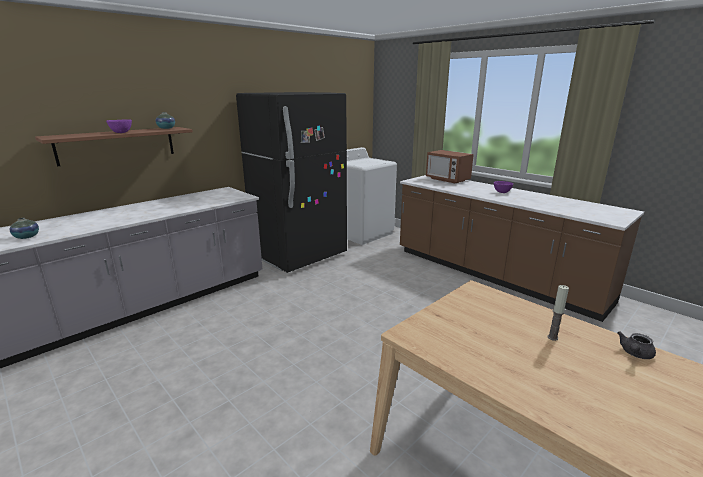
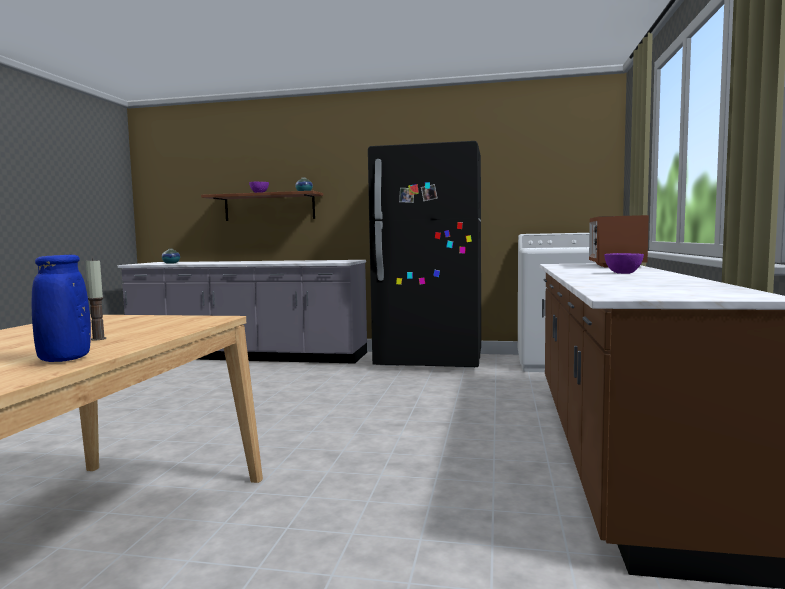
camera: 55 degrees right, 15 degrees down
(634, 354) = (64, 359): grey teapot -> blue vase

